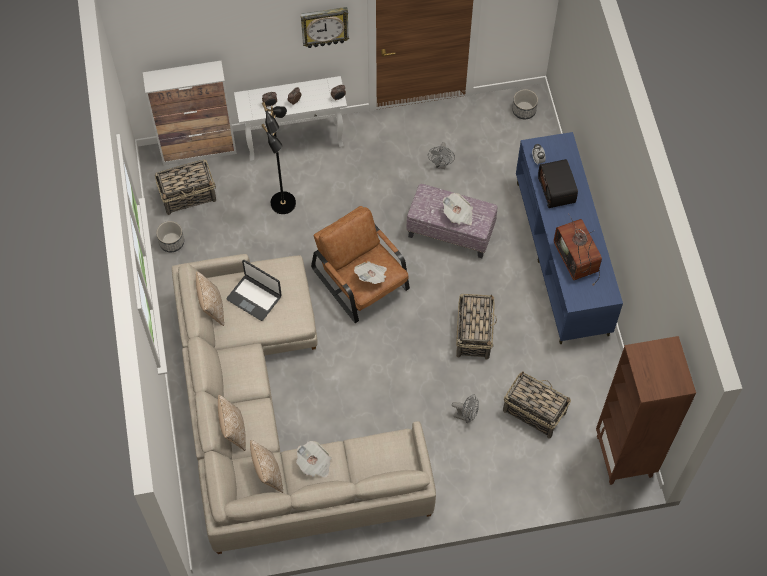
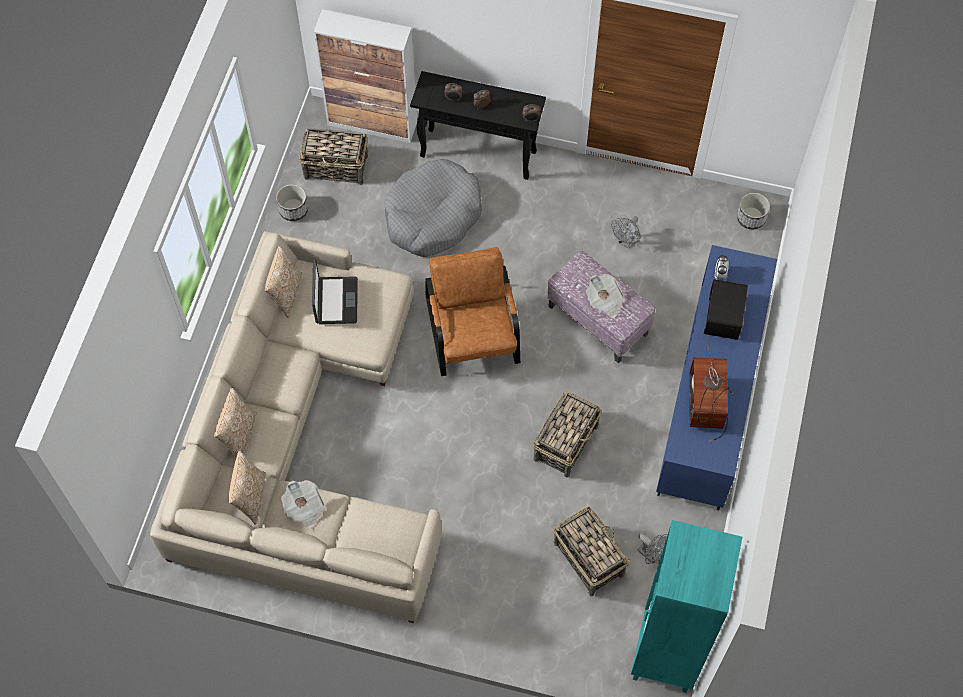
camera: 25 degrees right, 0 degrees up
(254, 297) = (336, 301): laptop -> laptop turned 150 degrees counterclockwise
(284, 203) = (432, 216): black floor lamp -> grey dog bed
(295, 141) = (479, 154): white console table -> black console table
(324, 26) = (536, 30): wall clock -> none
(372, 276) = (474, 330): newspaper -> none
(466, 416) = (509, 530): grey fan -> grey fan (651, 555)
(625, 456) = (666, 655): brown bookcase -> turquoise bookcase

